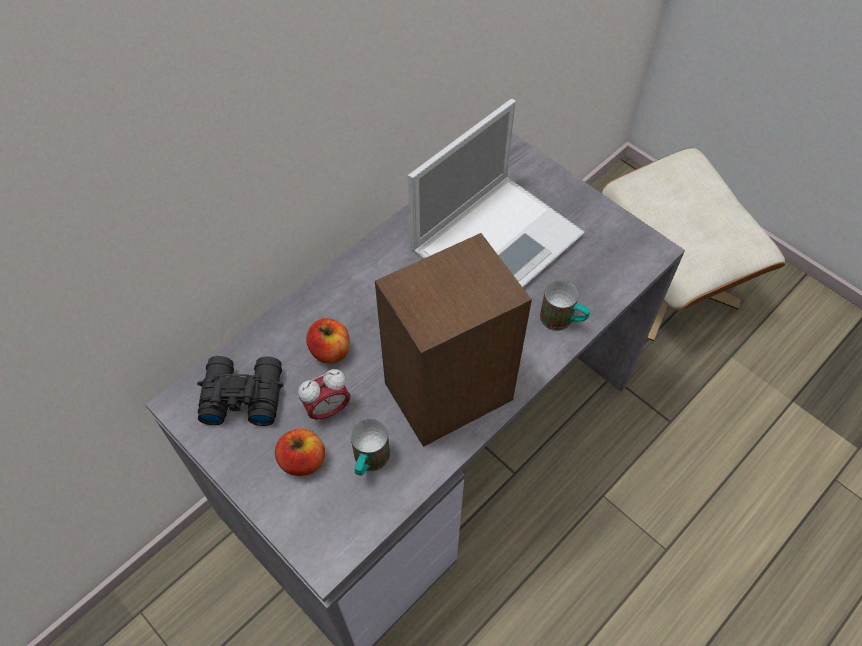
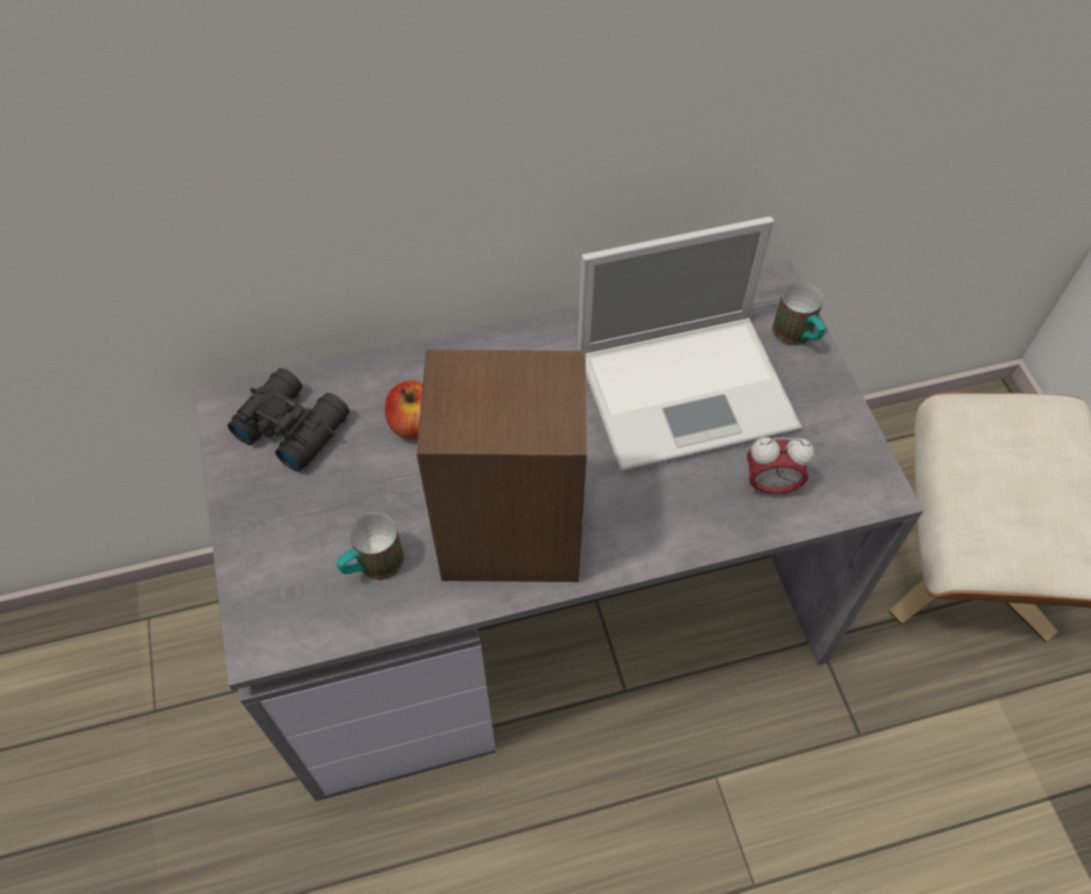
camera: 30 degrees right, 0 degrees up
(303, 460) = (306, 527): apple -> none
(327, 409) = (368, 486): alarm clock -> alarm clock (770, 485)
(562, 321) = (702, 520): mug -> mug (797, 337)

